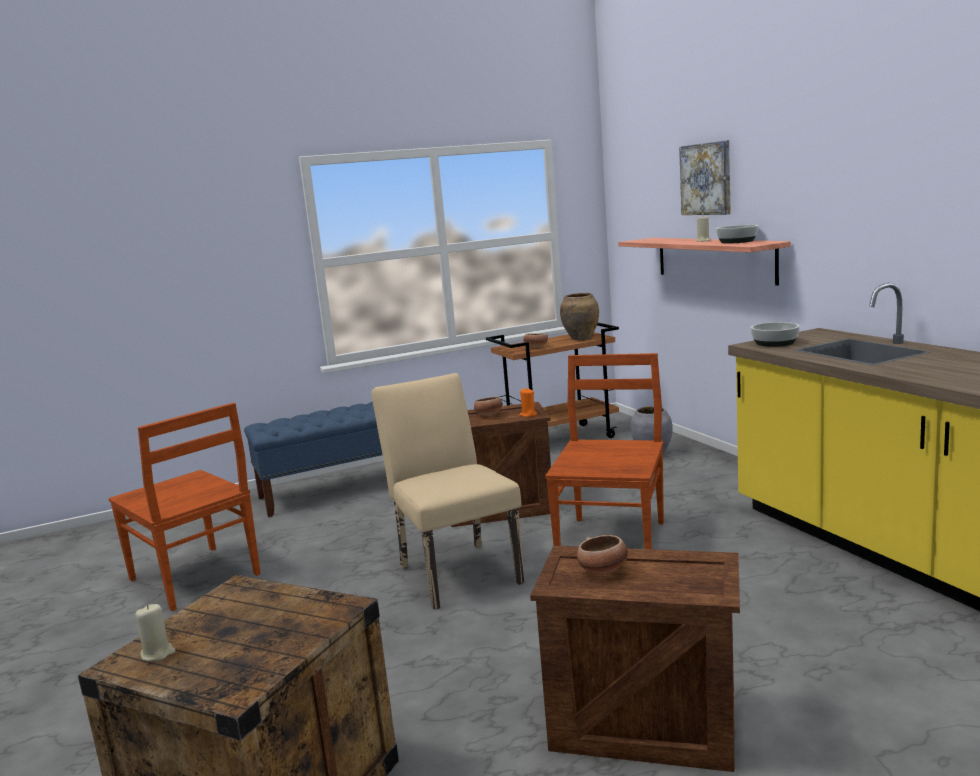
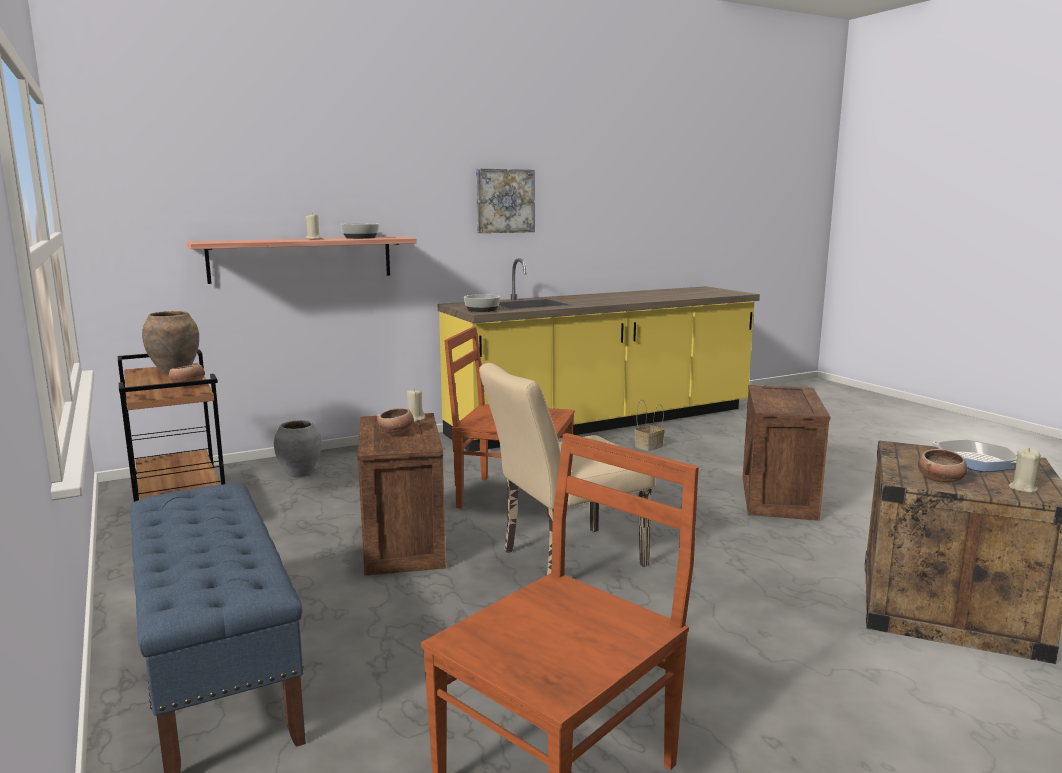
camera: 95 degrees left, 0 degrees up
(259, 647) = (974, 461): none -> frying pan
(528, 415) = (415, 419): orange candle -> beige candle
(603, 570) = (786, 404): bowl -> bowl (940, 480)
(706, 179) = (287, 177): picture -> picture (505, 201)
(858, 623) = (649, 446): none -> basket

